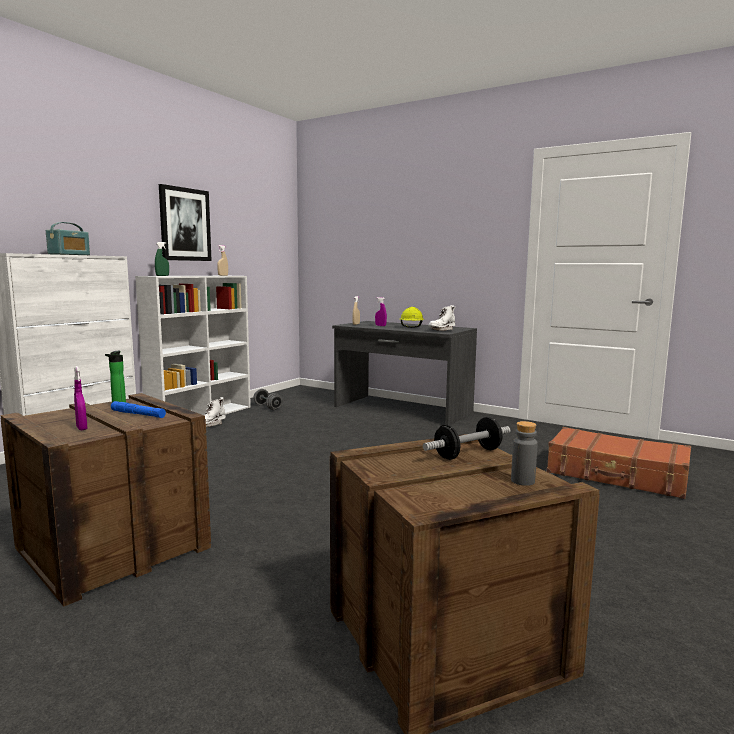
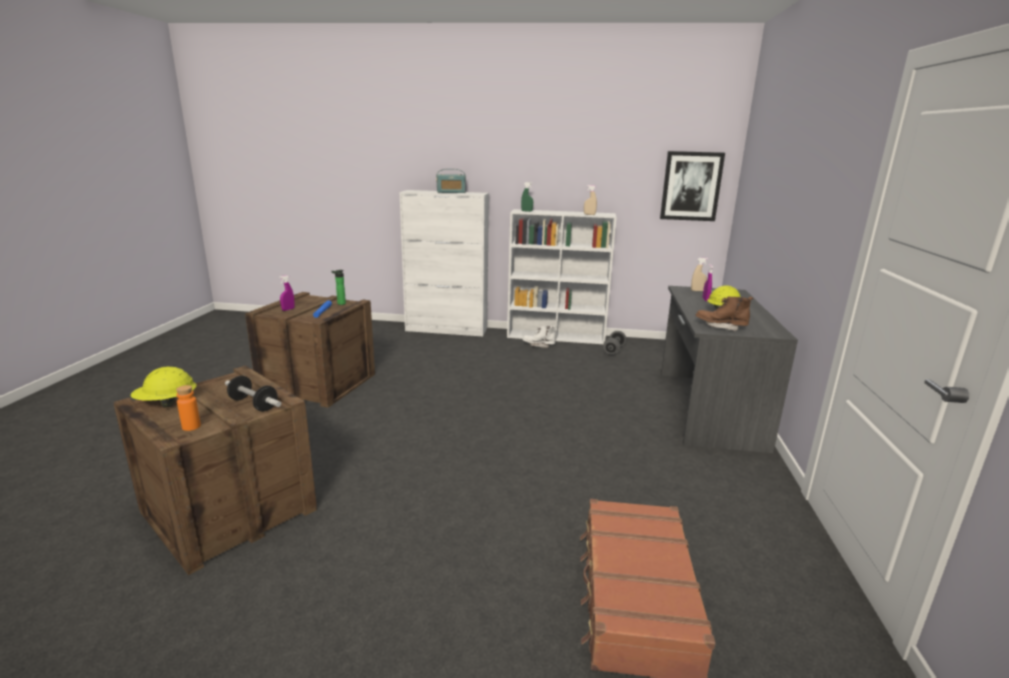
camera: 65 degrees right, 10 degrees up
(185, 224) = (570, 164): picture -> picture (691, 186)
(435, 495) = (167, 403): none -> yellow hard hat
(441, 330) = (721, 326): white boot -> brown boot
(522, 481) = (191, 426): grey bottle -> orange bottle

